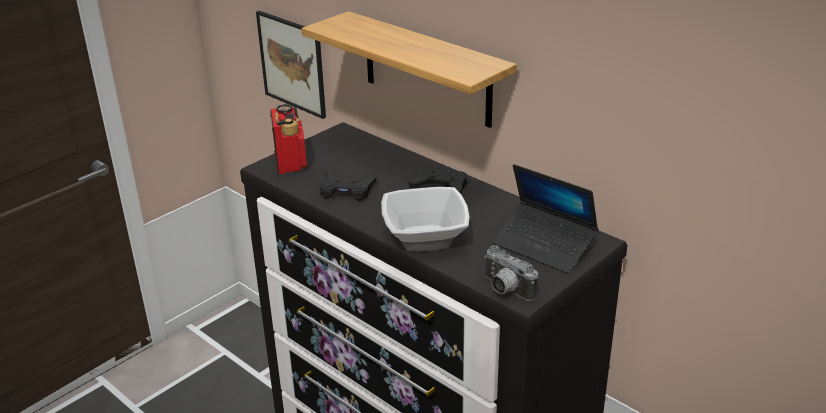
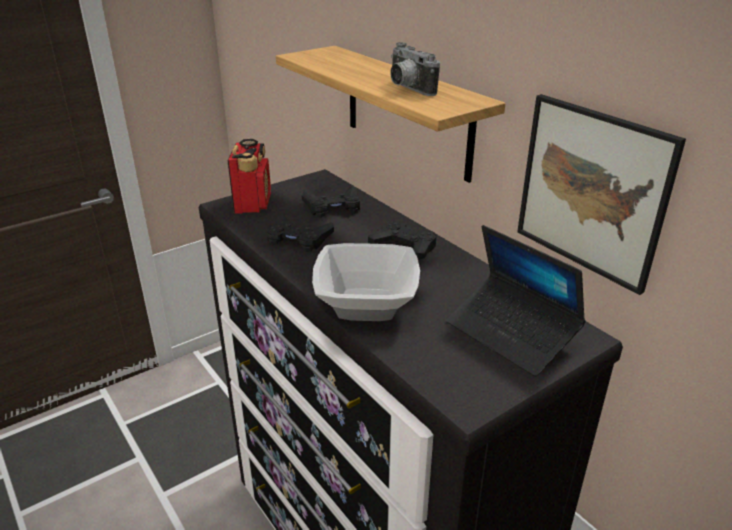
camera: 10 degrees right, 0 degrees up
(292, 63) = (287, 107): picture -> picture (591, 191)
(365, 158) = (333, 207): none -> black game controller
(505, 290) = (445, 389): camera -> camera (407, 89)

